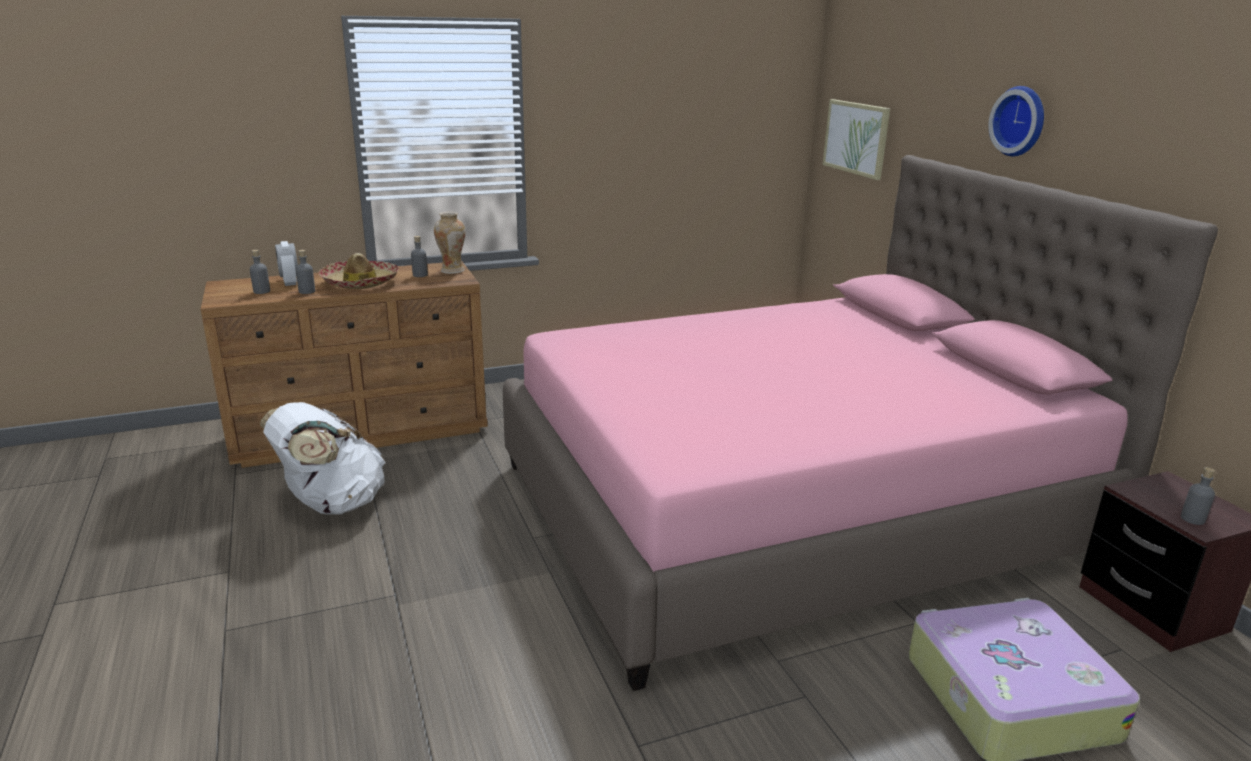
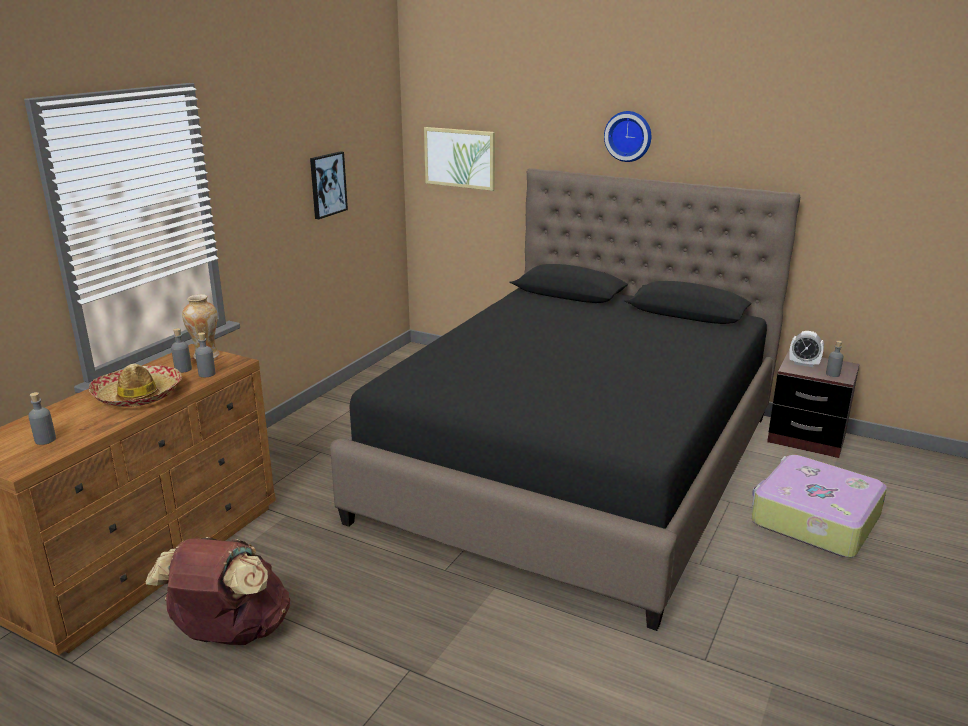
camera: 40 degrees left, 0 degrees up
(290, 282) = (55, 420): alarm clock -> alarm clock (804, 364)
(307, 291) = (100, 423): grey bottle -> grey bottle (207, 374)
(331, 504) = (229, 634): white backpack -> brown backpack
(686, 145) = (327, 184): none -> picture
(789, 509) = (576, 465): pink bed -> black bed

